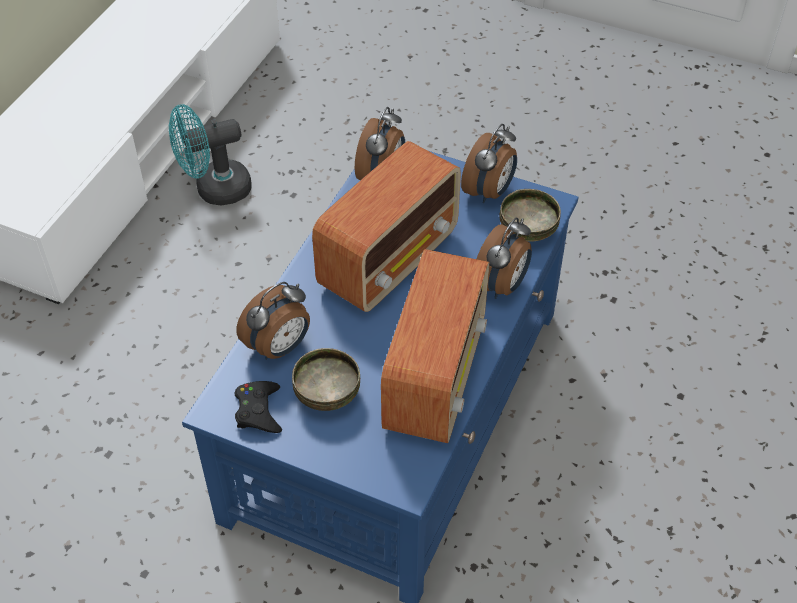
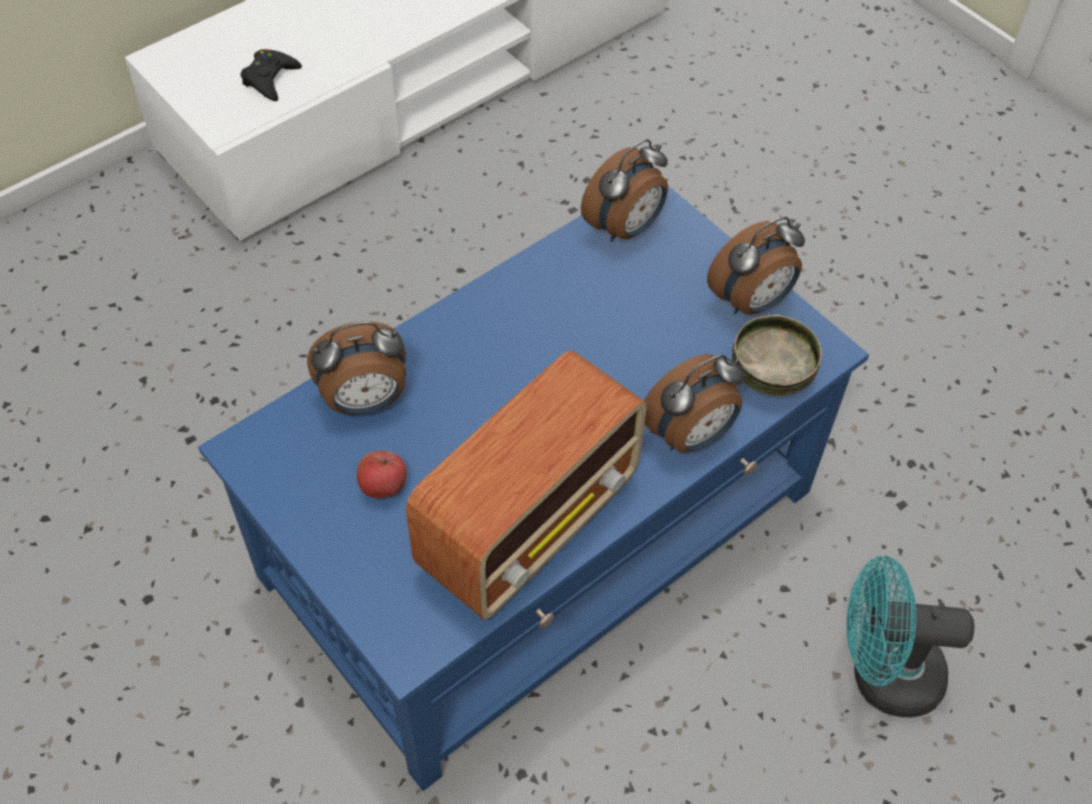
camera: 25 degrees right, 5 degrees up
(214, 190) = (485, 169): turquoise fan -> turquoise fan (881, 674)
(258, 411) = (291, 472): black game controller -> black game controller (270, 79)
(326, 394) = (383, 486): bowl -> apple
(390, 259) = (568, 342): radio -> none

